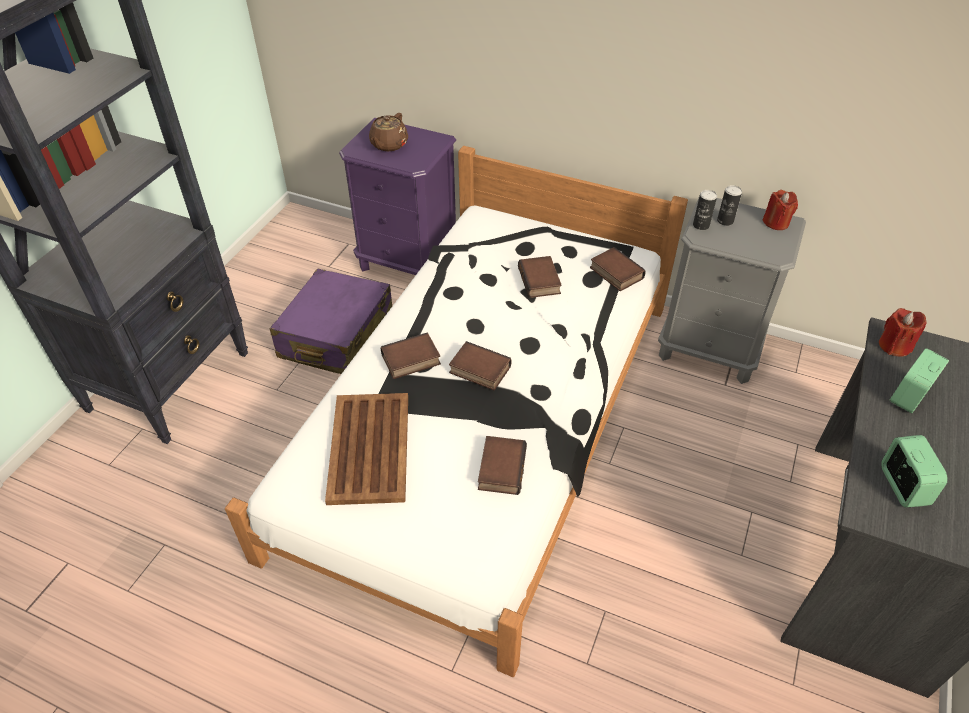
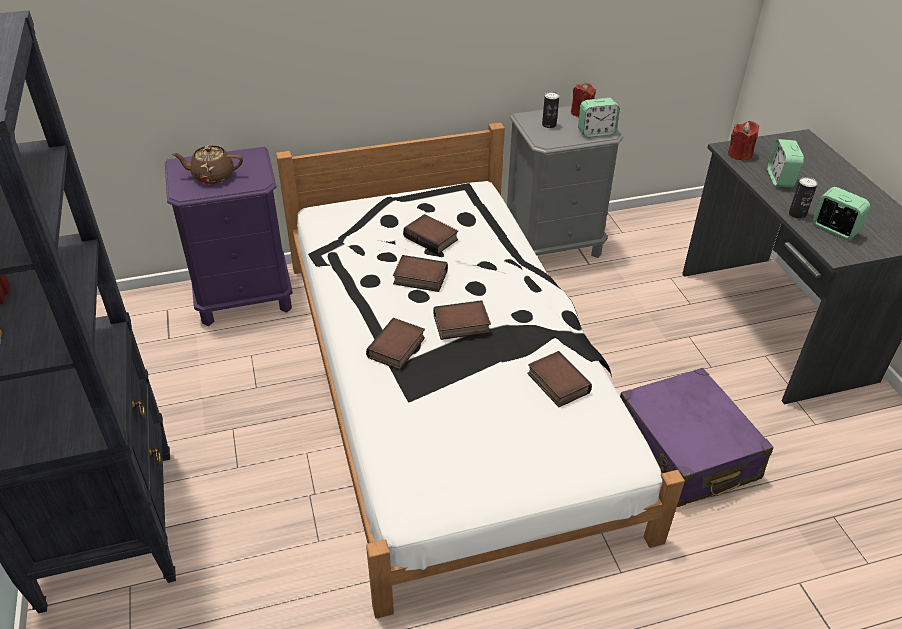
camera: 40 degrees left, 5 degrees down
(336, 336) = (245, 391): purple suitcase -> purple suitcase (685, 451)
(370, 447) = (442, 429): brown tray -> none
(388, 145) = (212, 176): brown teapot -> brown teapot turned 105 degrees clockwise
(615, 273) = (478, 207): book -> book (419, 278)
(701, 225) = (537, 134): can -> can (797, 214)
(766, 249) = (596, 132): none -> alarm clock

